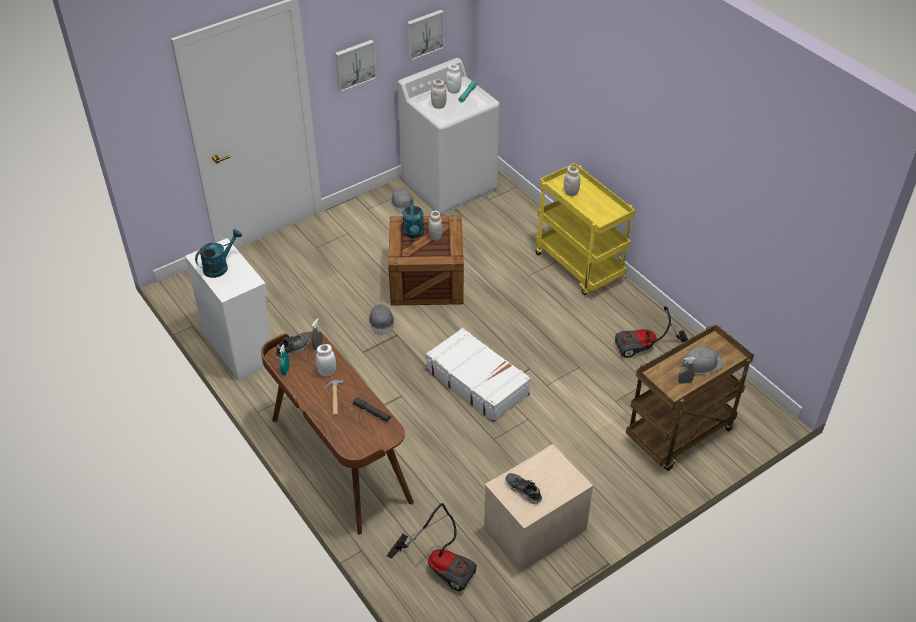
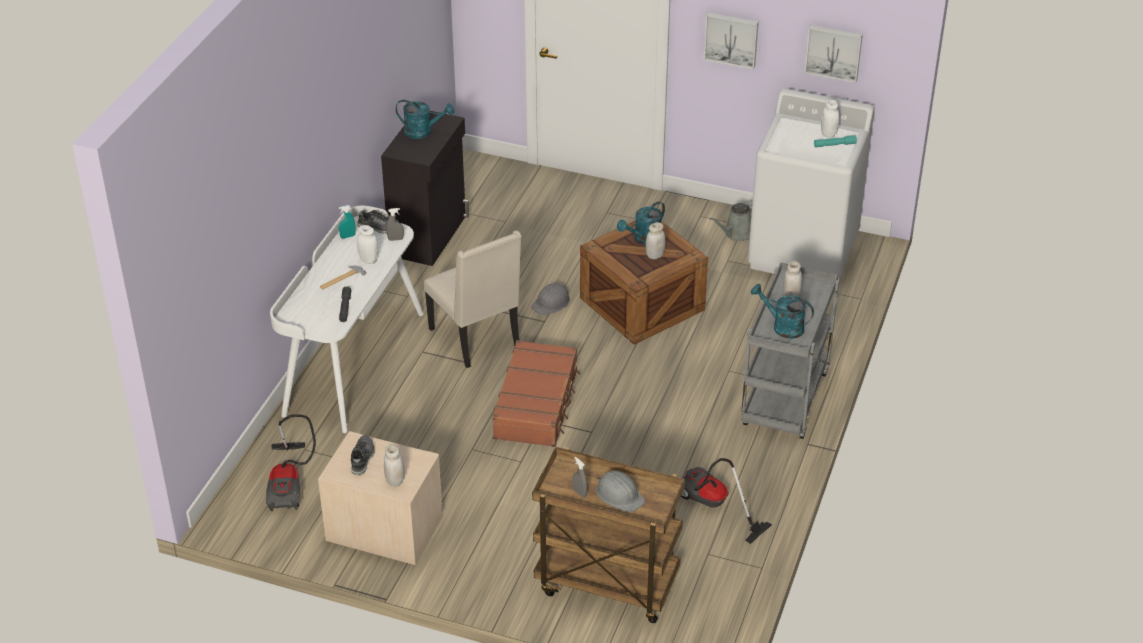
camera: 55 degrees right, 5 degrees down
(240, 347) = (429, 235): white cabinet -> black cabinet
(339, 460) = (353, 362): brown desk -> white desk
(381, 378) = (477, 339): none -> beige chair
(403, 203) = (736, 234): grey hard hat -> grey watering can
(438, 106) = (790, 136): white jar -> white jar (395, 480)
(477, 381) = (537, 404): white suitcase -> brown suitcase
(580, 267) = (785, 402): yellow cart -> grey cart
(597, 211) = (782, 327): none -> turquoise watering can

